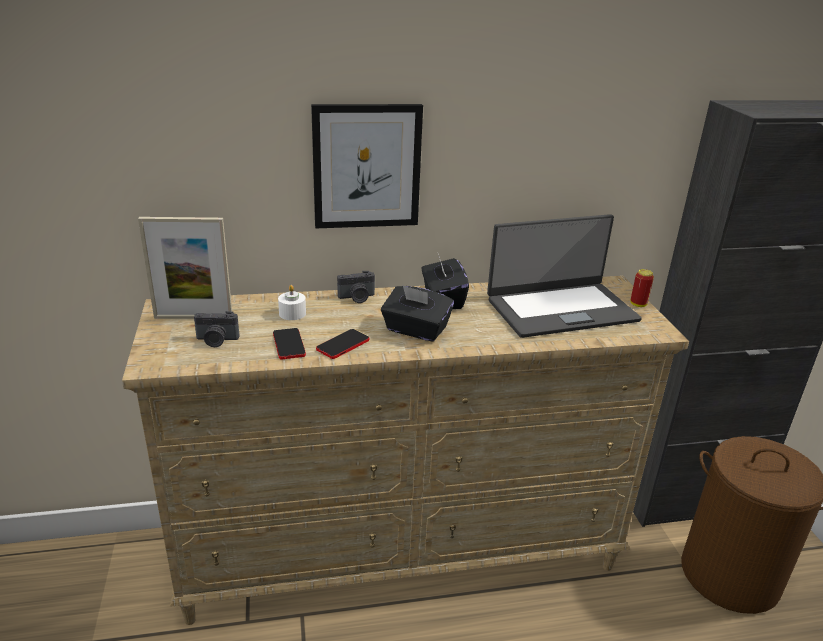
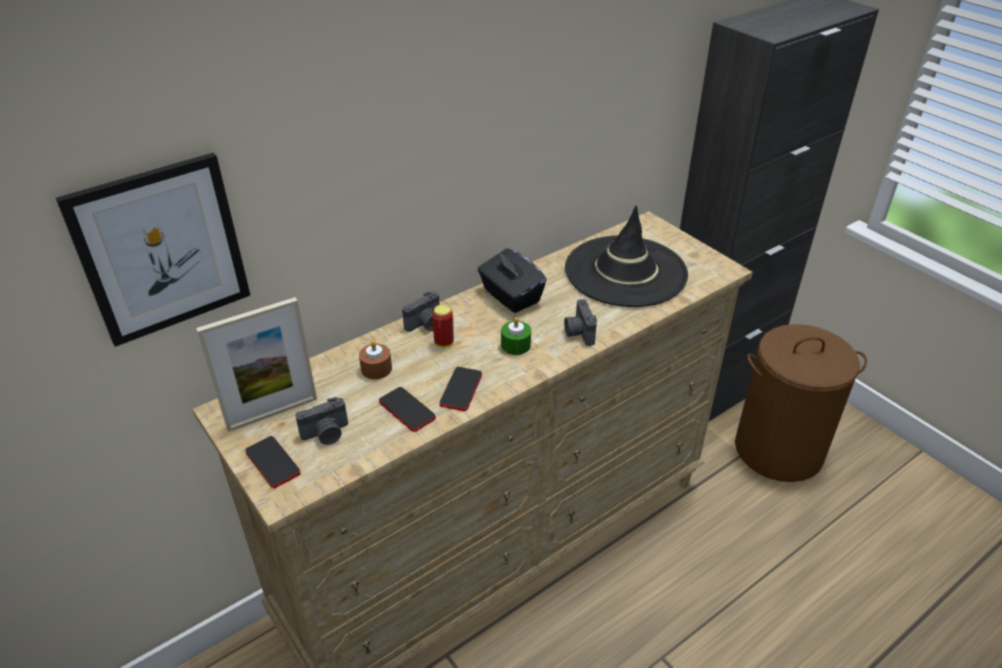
camera: 25 degrees left, 10 degrees up
(163, 345) = (272, 463): none -> phone
(292, 313) = (376, 369): white candle -> brown candle
(366, 166) = (409, 181): picture -> picture (161, 249)
(415, 330) = (515, 345): black tissue box -> green candle
(477, 337) = (578, 333): none -> camera
(560, 309) = (625, 271): laptop -> black hat
(638, 304) = (685, 243): can -> can (444, 343)

